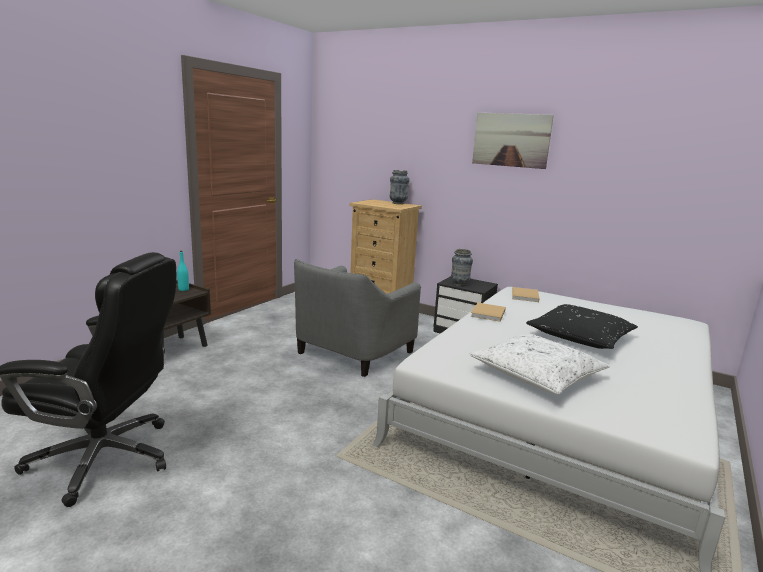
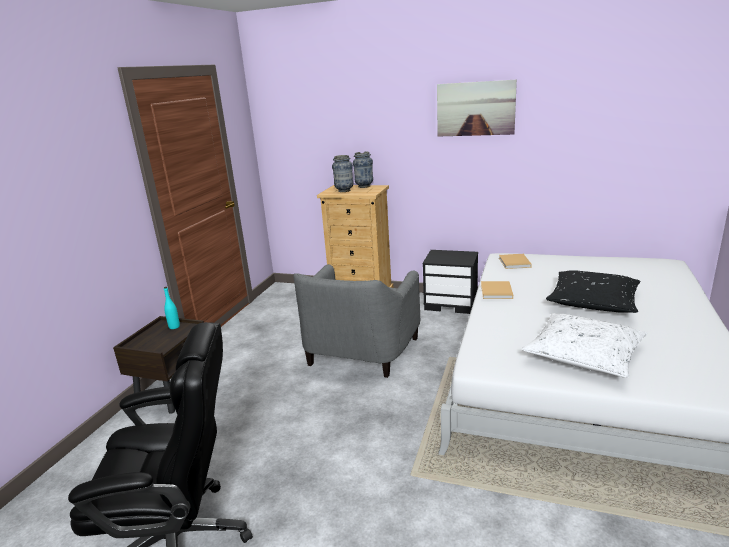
camera: 10 degrees left, 5 degrees up
(459, 284) = (444, 260): vase -> vase (344, 191)

